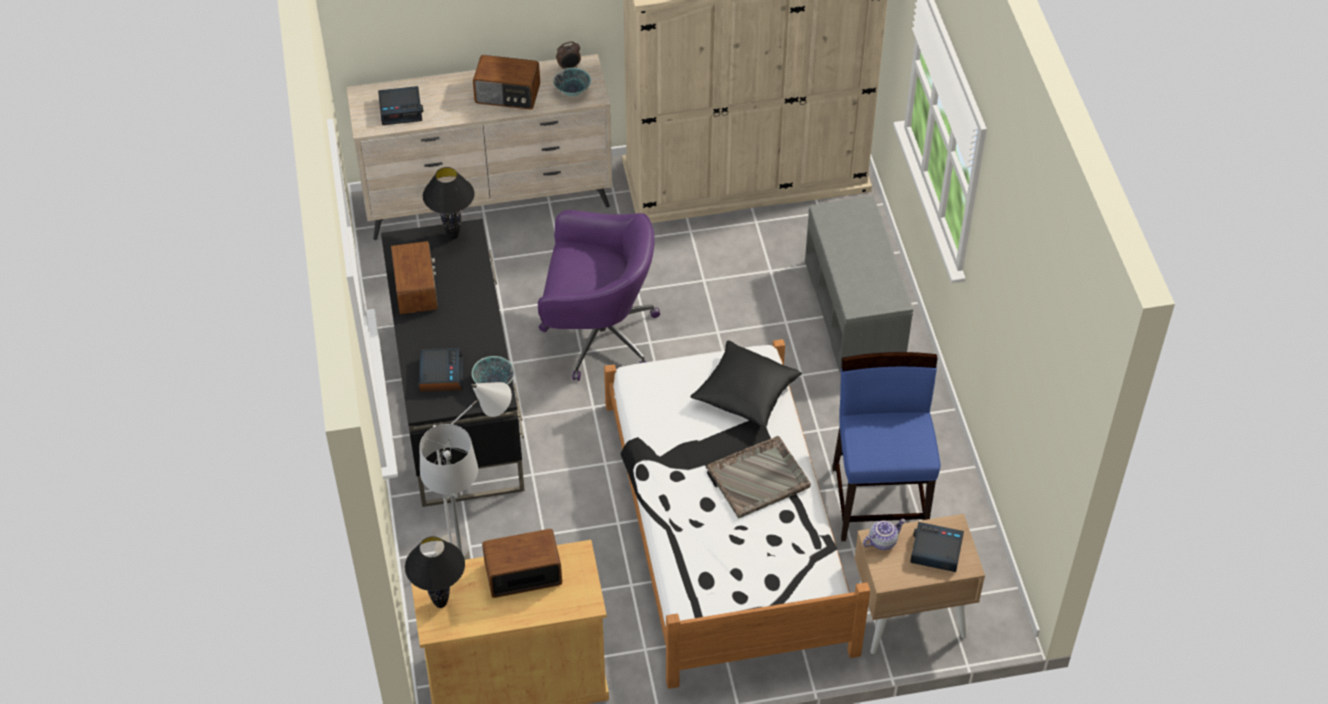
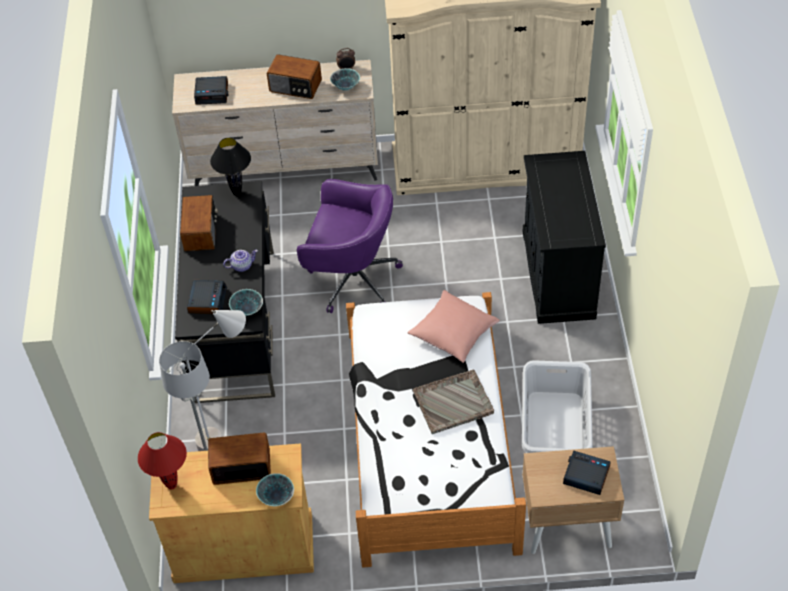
camera: 10 degrees right, 0 degrees up
(440, 602) = (171, 485): black table lamp -> red table lamp
(572, 606) = (276, 497): none -> bowl
(745, 393) = (453, 333): black pillow -> pink pillow
(856, 311) = (557, 274): grey bench -> black cabinet
(879, 500) = (555, 427): blue chair -> grey laundry basket
(882, 541) = (542, 463): teapot -> teapot (242, 265)

